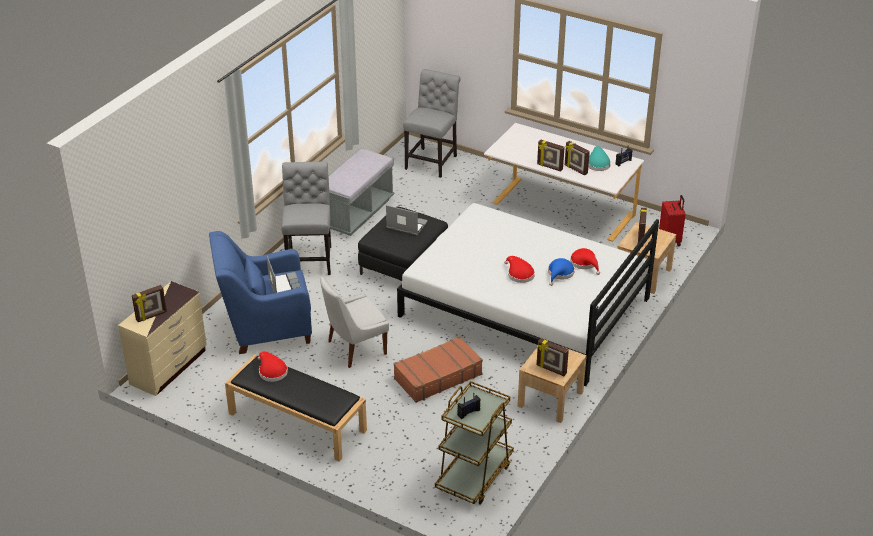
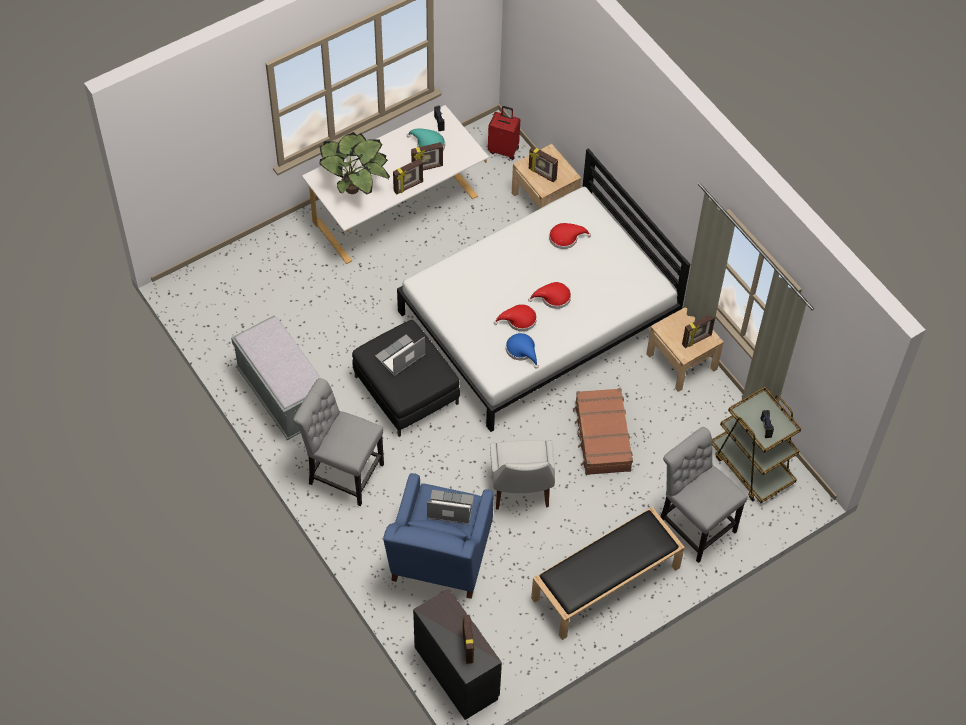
camera: 65 degrees left, 20 degrees up
(169, 367) = (457, 672): beige dresser -> black dresser
(271, 371) = (576, 571): red hat -> red hat (518, 320)
(432, 161) = (228, 281): grey chair -> grey chair (694, 524)
(526, 145) = (354, 187): none -> potted plant
(560, 273) = (572, 265): blue hat -> blue hat (522, 350)

